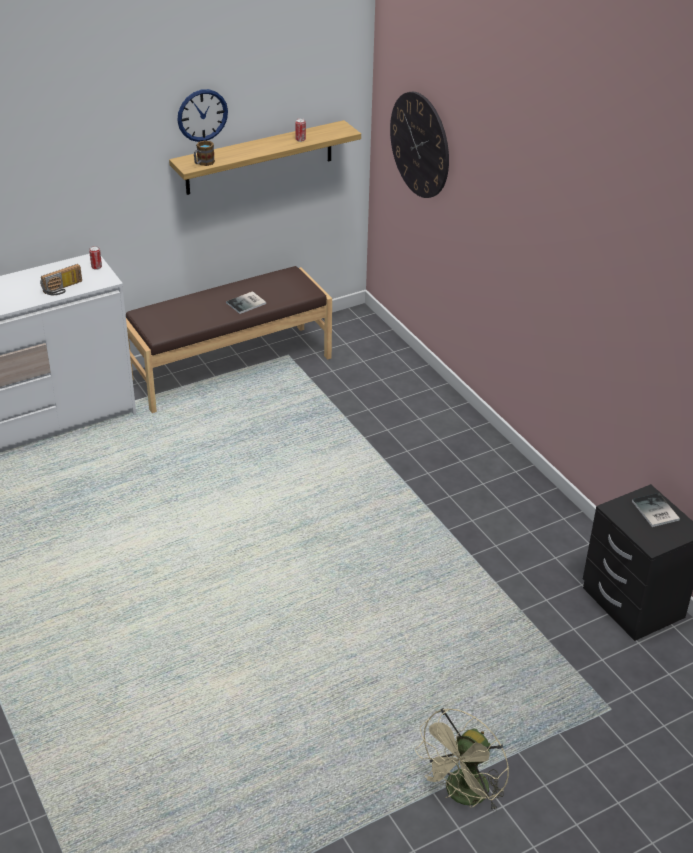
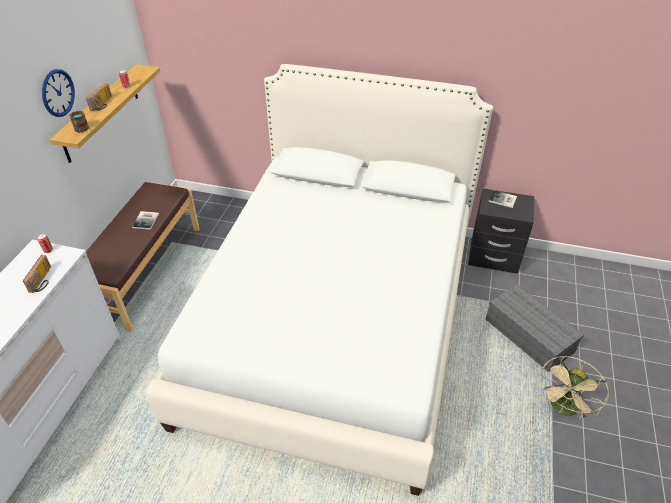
camera: 45 degrees left, 5 degrees up
(255, 148) = (103, 104): none -> radio
(345, 535) = (336, 321): none -> white bed
(420, 145) = (210, 57): wall clock -> none
(463, 796) = (563, 409): beige fan -> beige fan turned 45 degrees clockwise
(539, 704) = (527, 335): none -> grey storage box

